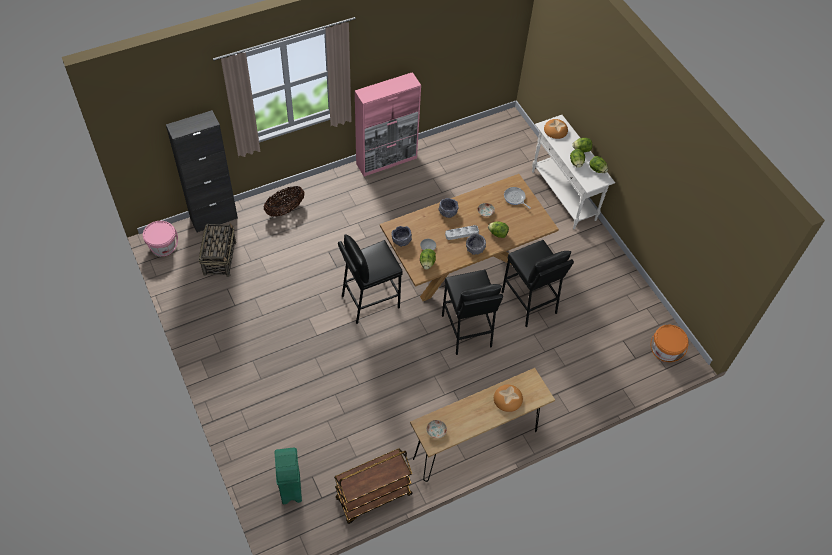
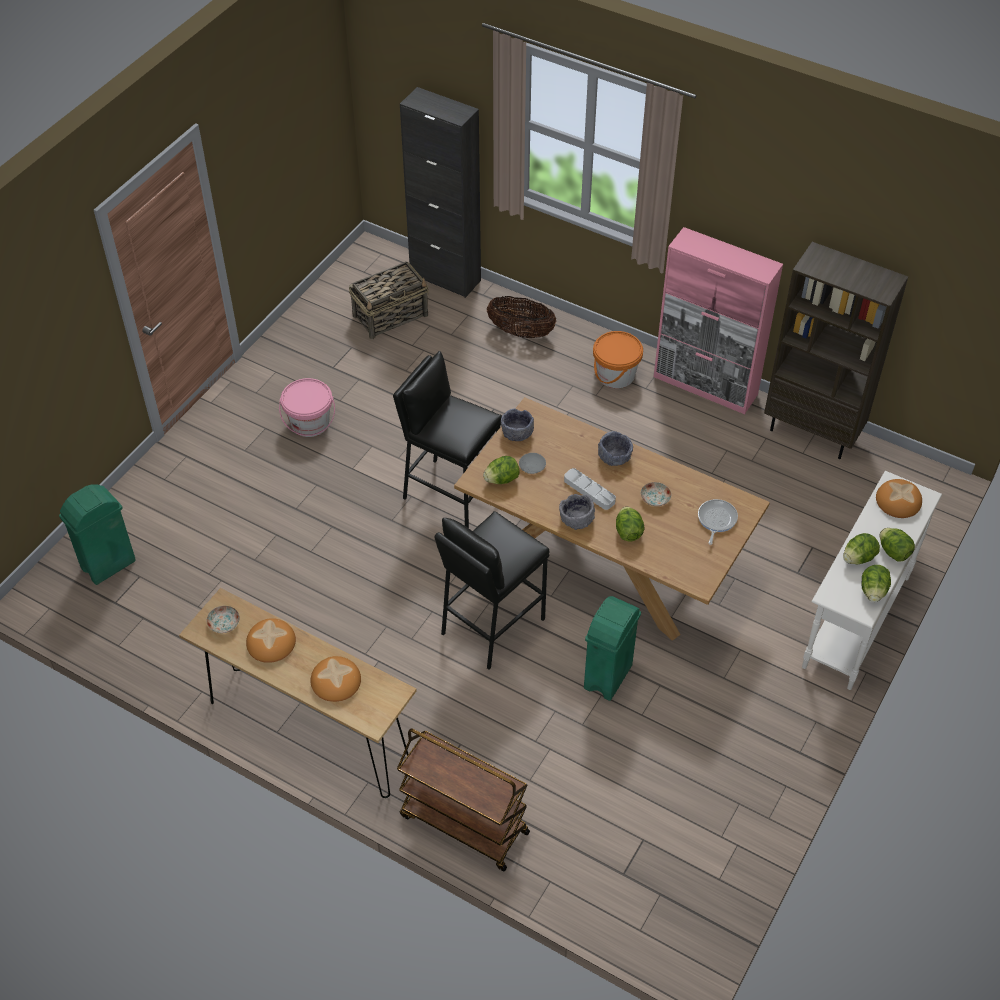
camera: 60 degrees right, 5 degrees down
(163, 247) = (363, 260): pink bucket -> pink bucket (310, 423)
(373, 497) = (150, 657): brown cart -> brown cart (463, 824)
(448, 141) = (813, 432): none -> brown bookcase
(464, 416) = (271, 643): none -> bread
(529, 302) = (607, 677): black stool -> green trash can
(665, 351) = (673, 913): orange bucket -> orange bucket (615, 375)

